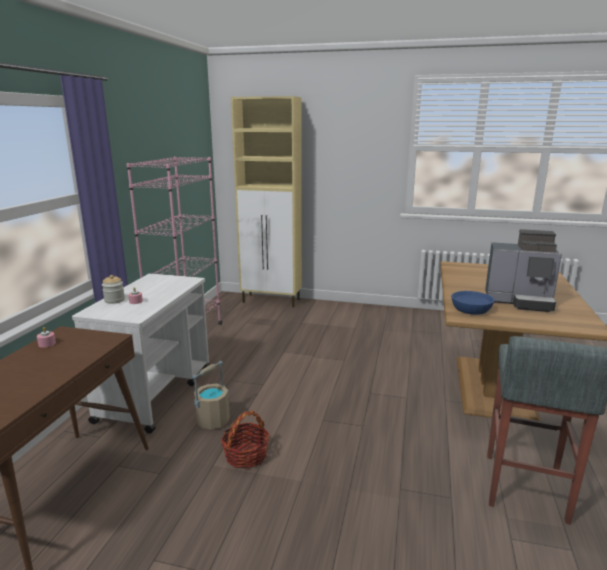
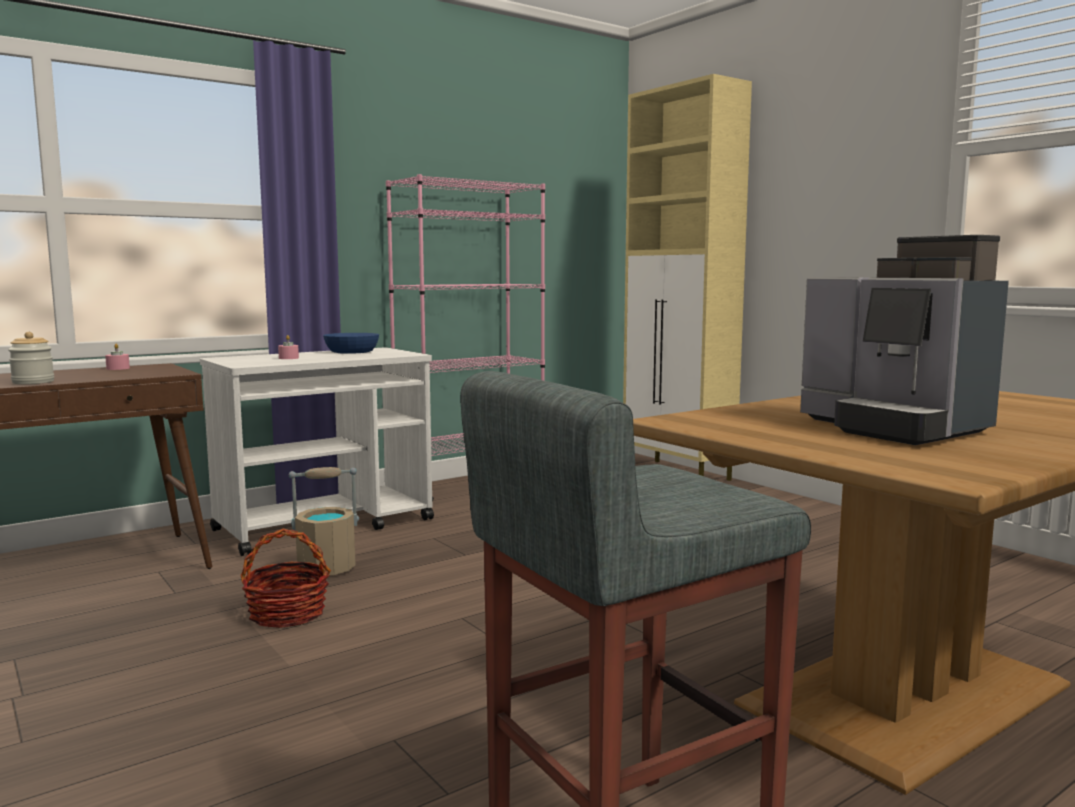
camera: 40 degrees right, 10 degrees down
(114, 300) = (274, 355): jar -> jar (33, 382)
(470, 309) = (726, 418): blue bowl -> blue bowl (352, 351)

